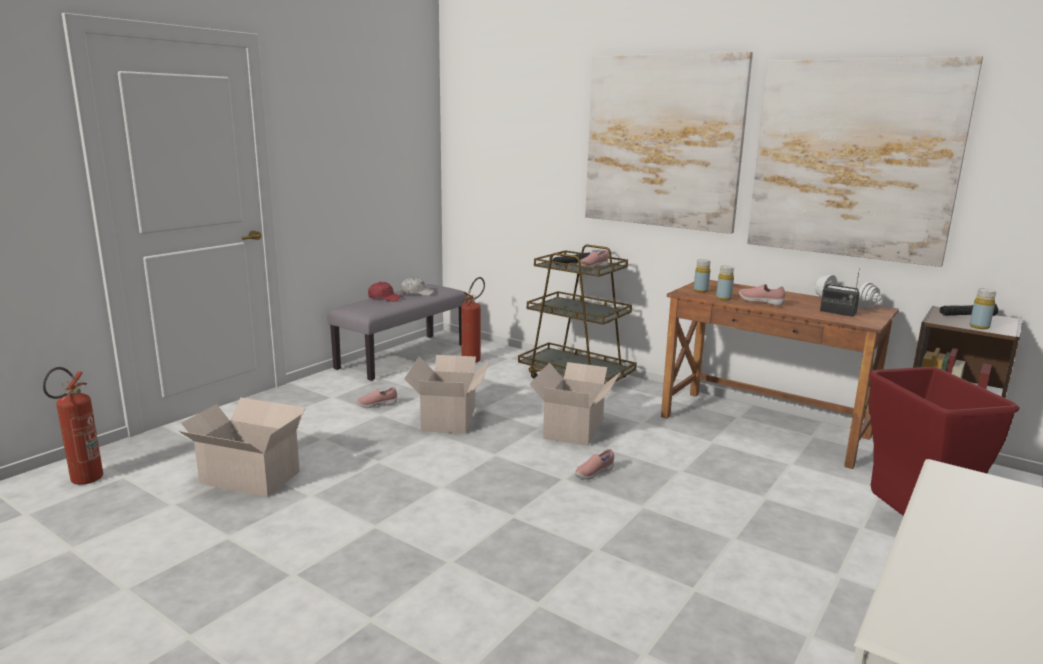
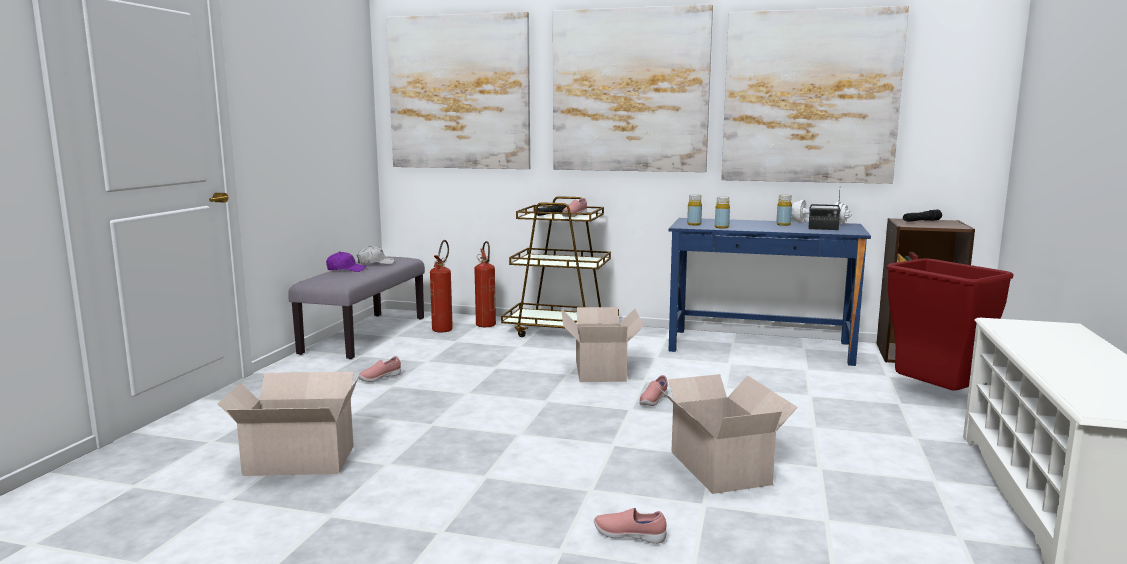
camera: 20 degrees left, 5 degrees down
(82, 482) = (80, 500): fire extinguisher -> fire extinguisher (486, 326)
(385, 298) = (345, 270): red cap -> purple cap
(450, 418) = (470, 378): cardboard box -> cardboard box (718, 466)
(508, 135) = (459, 93): none -> picture
(760, 302) = (754, 227): pink shoe -> pink shoe (629, 536)
(763, 427) = (760, 347): brown desk -> blue desk
(979, 327) = (940, 226): yellow bottle -> yellow bottle (783, 224)

